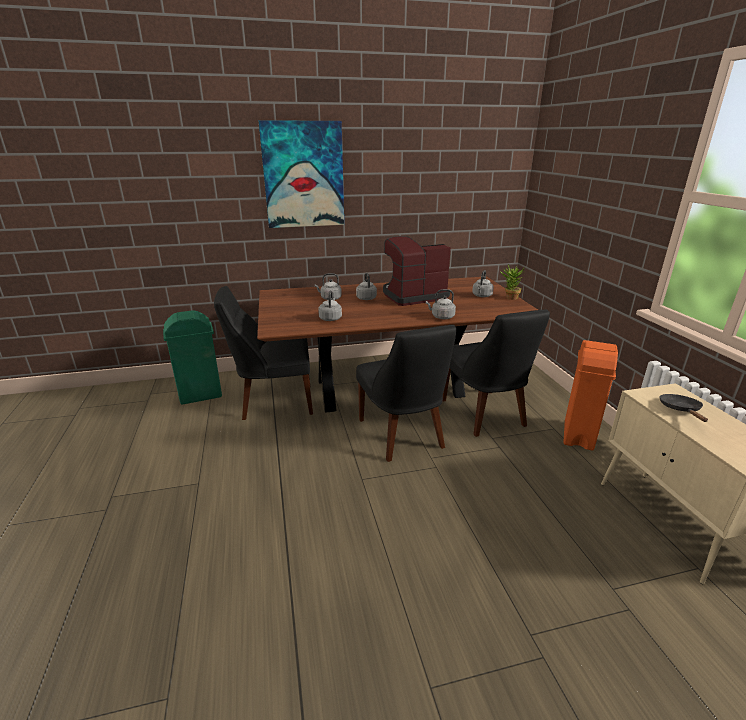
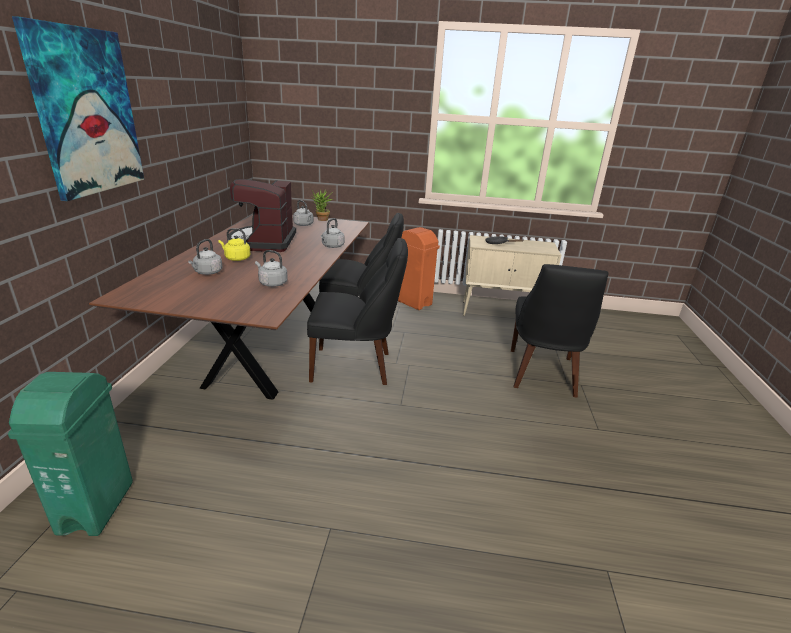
camera: 70 degrees left, 0 degrees up
(274, 402) = (208, 433): black chair -> black chair (542, 374)
(366, 298) = (236, 258): grey kettle -> yellow kettle

